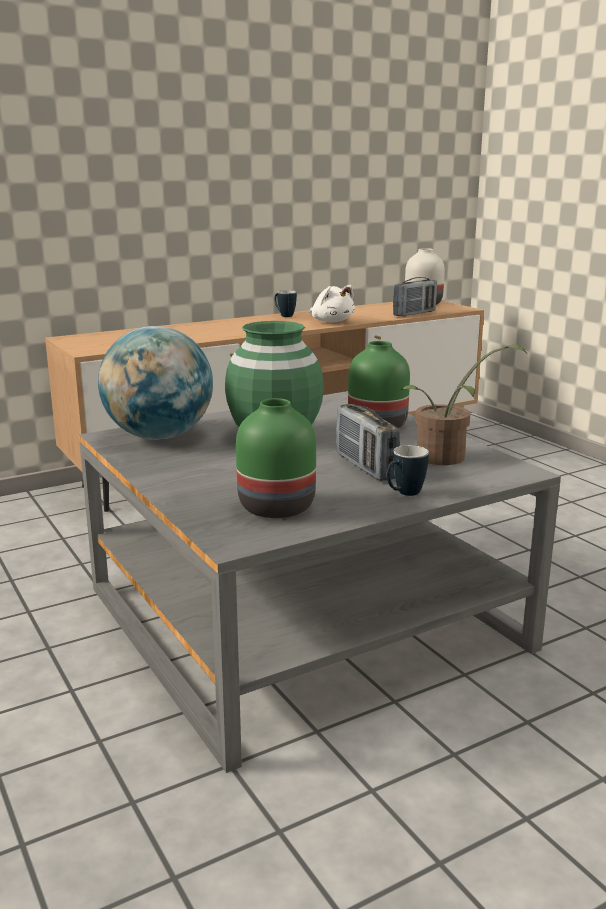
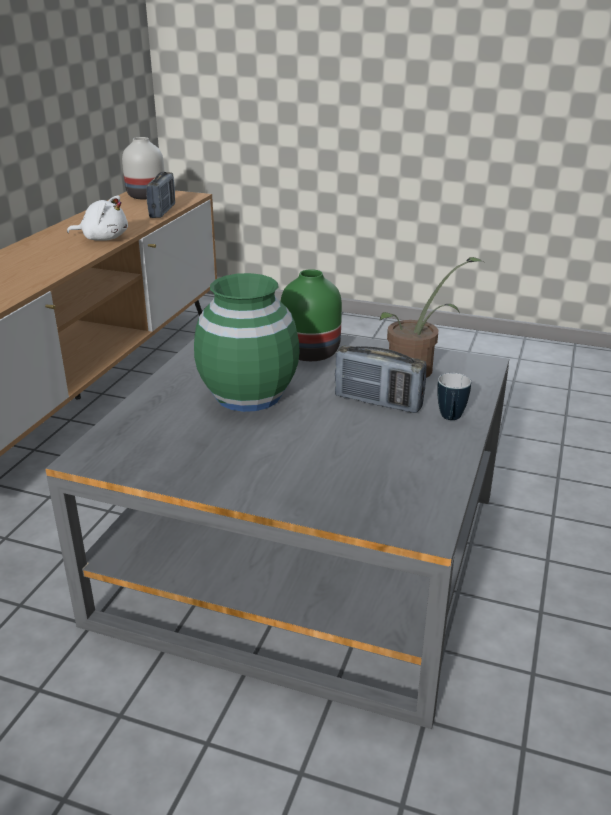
camera: 40 degrees left, 10 degrees up
(159, 437) = (142, 438): globe -> none
(275, 507) = (388, 475): green vase -> none
(284, 315) = (38, 240): mug -> none

